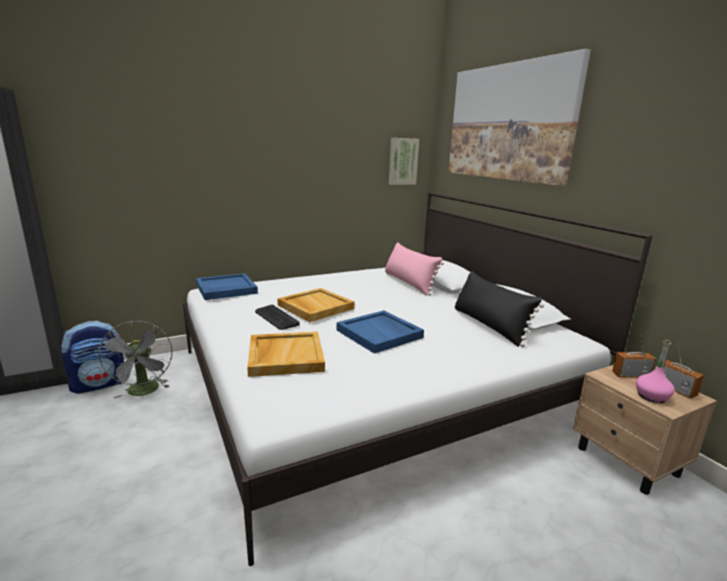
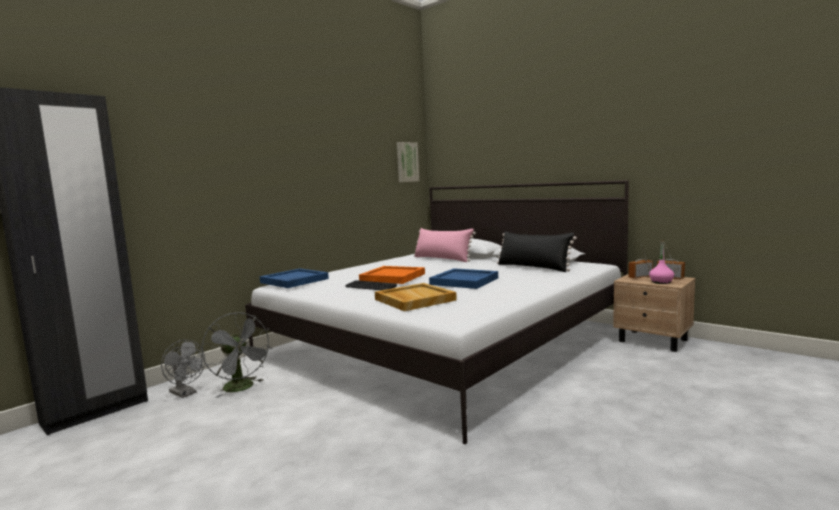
camera: 20 degrees left, 10 degrees down
(100, 384) = (185, 393): backpack -> grey fan
(315, 307) = (392, 277): beige tray -> orange tray
(508, 122) = (498, 121): picture -> none

